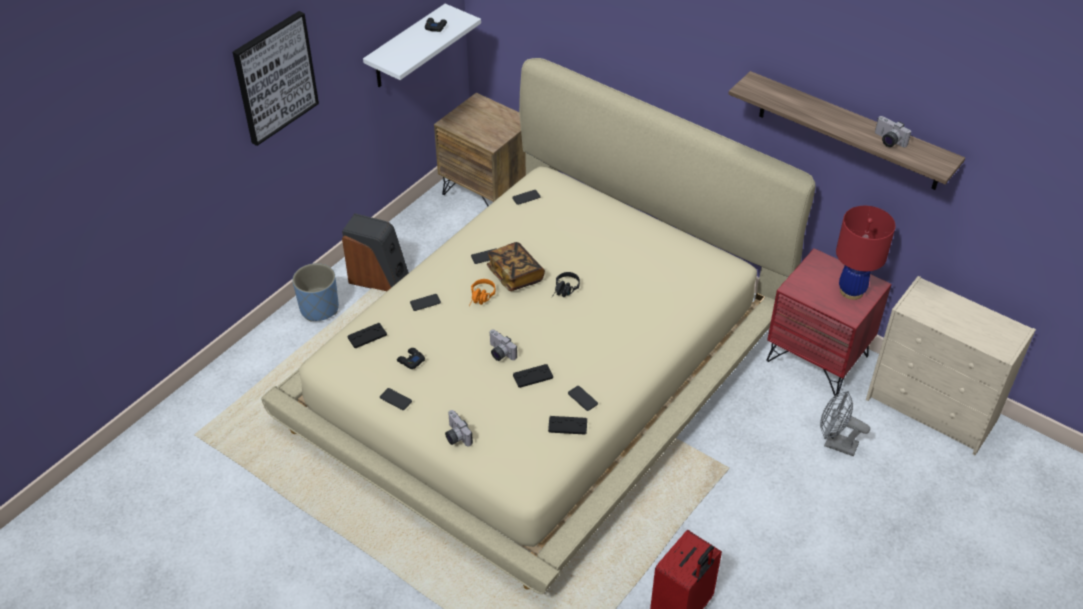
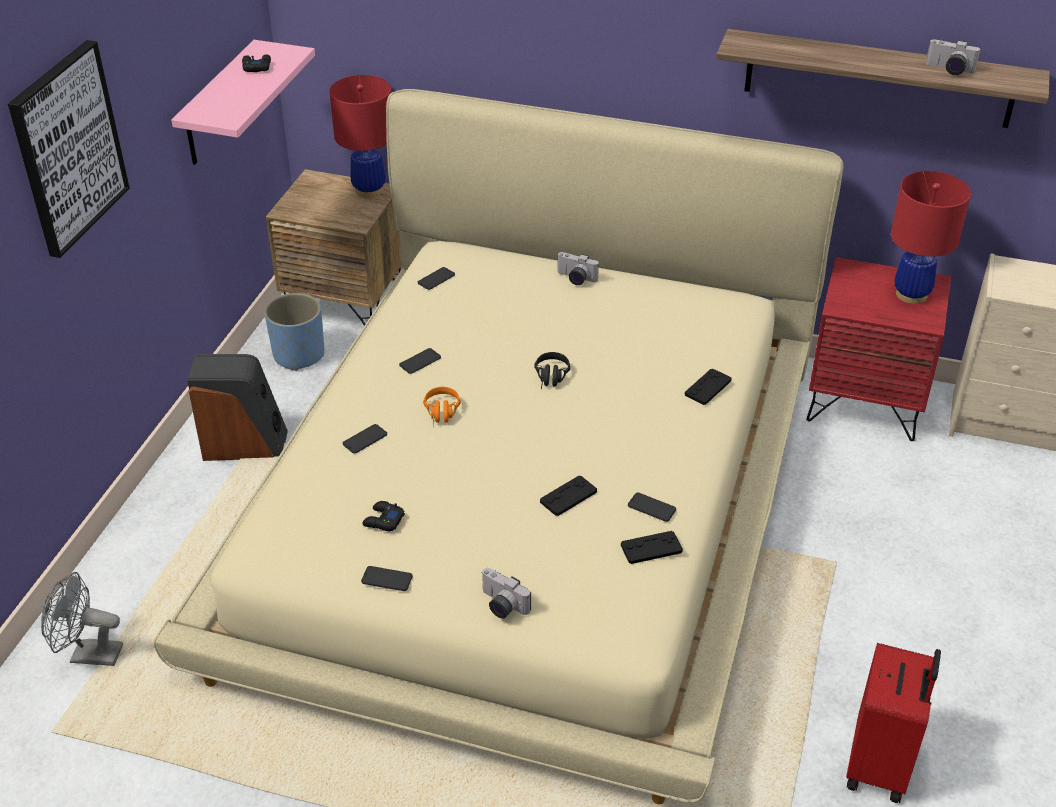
camera: 20 degrees left, 5 degrees down
(319, 308) = (174, 504): blue planter -> blue planter (299, 355)
(367, 336) = (301, 504): black game controller -> black game controller (708, 387)
(406, 48) = (218, 105): white shelf -> pink shelf
(499, 353) = (505, 478): camera -> camera (575, 279)
(511, 118) = (368, 190): none -> red table lamp
(515, 275) = (473, 375): book -> none
(835, 444) = (945, 497): grey fan -> grey fan (88, 654)

